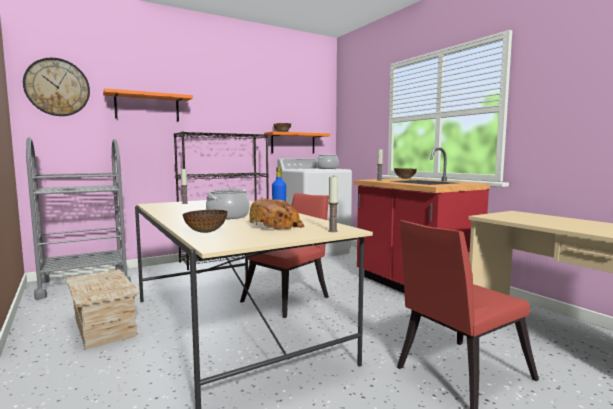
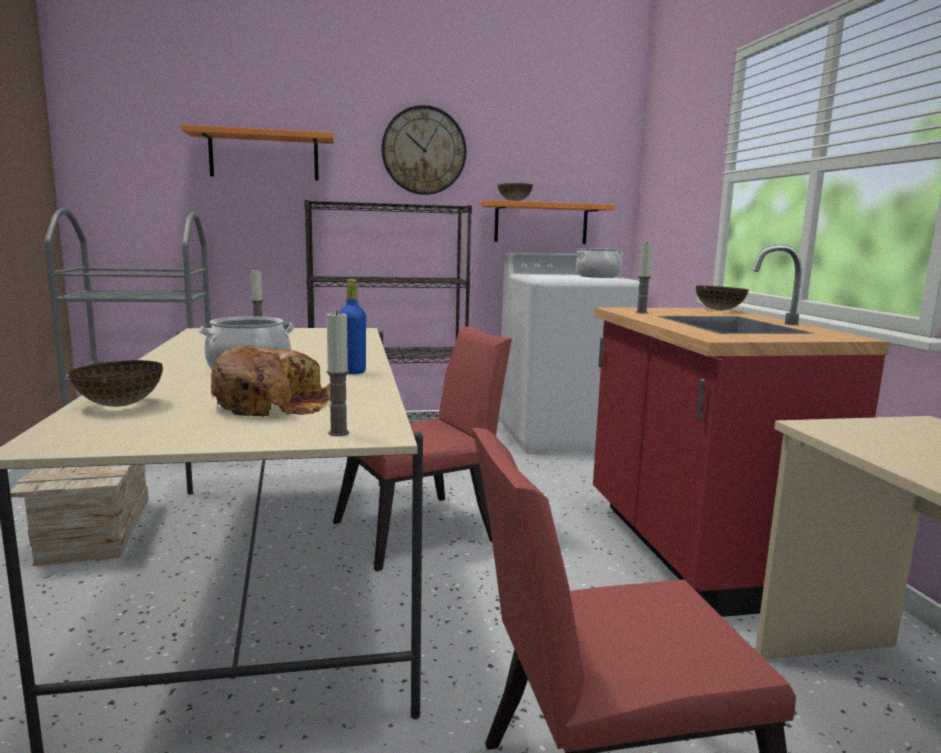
camera: 20 degrees right, 5 degrees up
(57, 87) = (121, 125): wall clock -> wall clock (424, 151)

